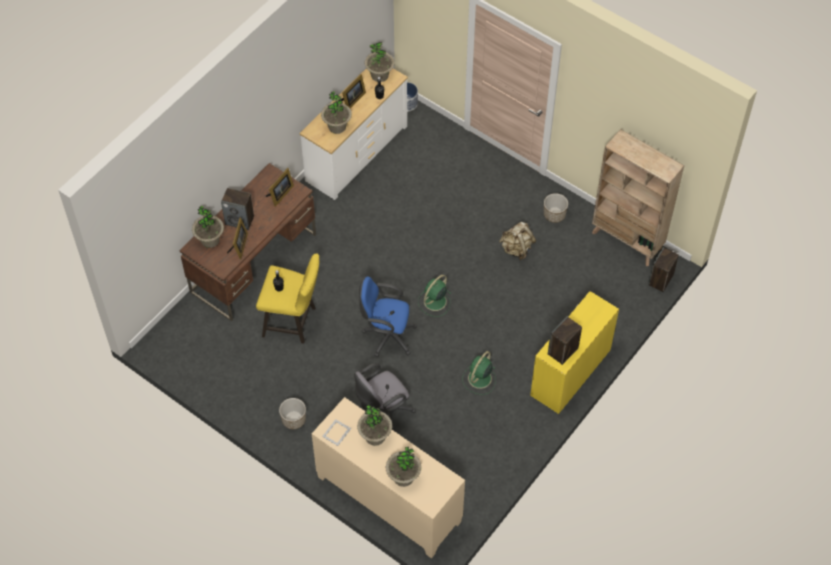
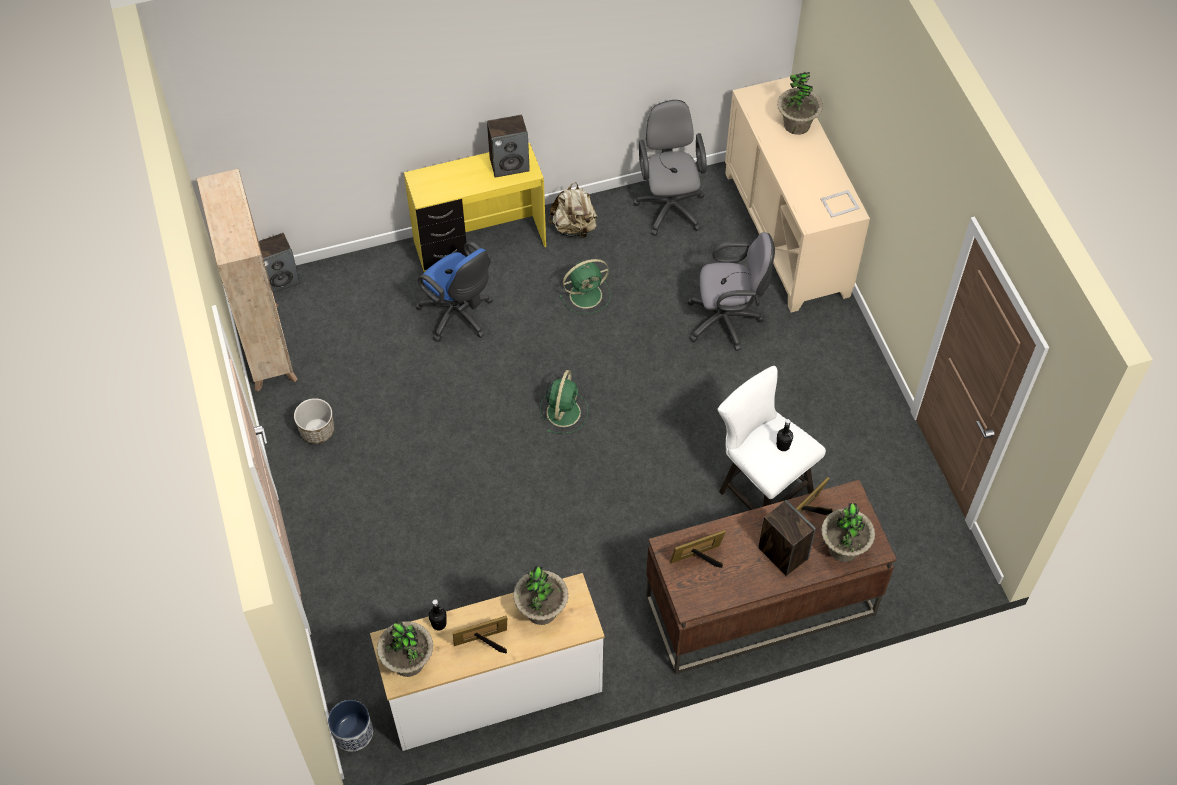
camera: 145 degrees left, 0 degrees up
(293, 322) = (760, 490): yellow stool -> white stool
(293, 420) = (838, 372): planter -> none
(375, 436) = (798, 177): potted plant -> none
(386, 336) = (655, 404): blue office chair -> blue office chair (459, 316)
(434, 302) = (564, 411): green fan -> green fan turned 60 degrees counterclockwise
(478, 473) = (669, 205): none -> grey office chair
(516, 249) = (405, 416): beige backpack -> beige backpack (574, 227)

